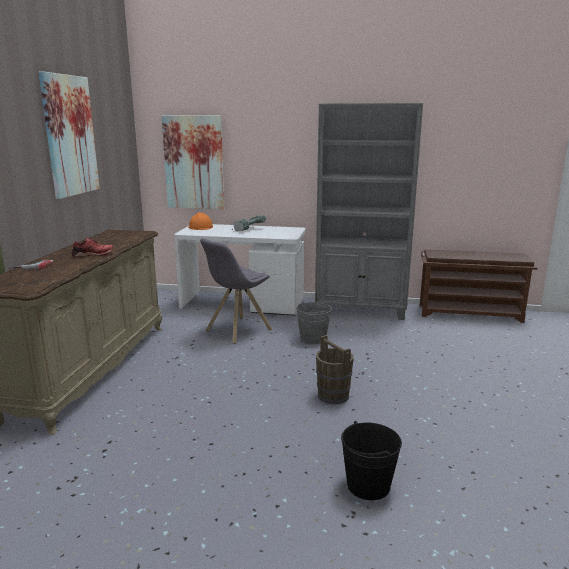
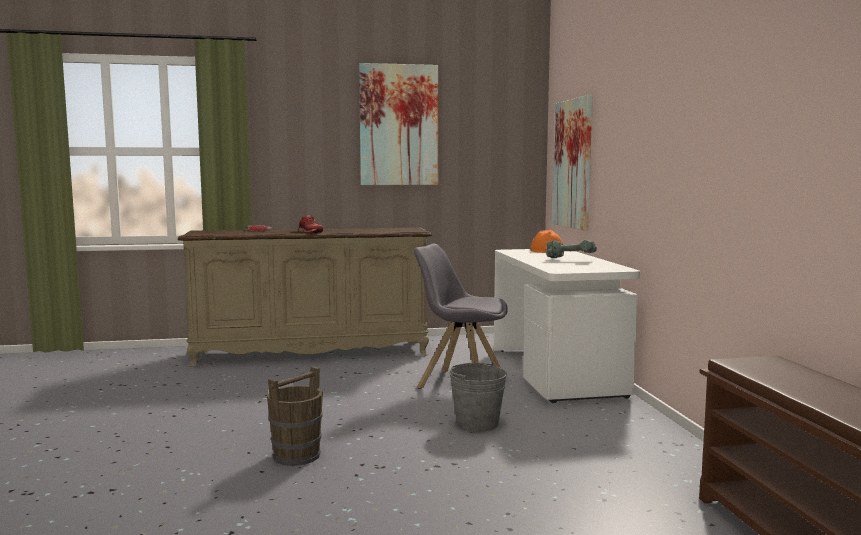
camera: 70 degrees right, 10 degrees down
(361, 310) = (647, 442): grey bookcase -> none
(368, 485) = (79, 496): black bucket -> none

